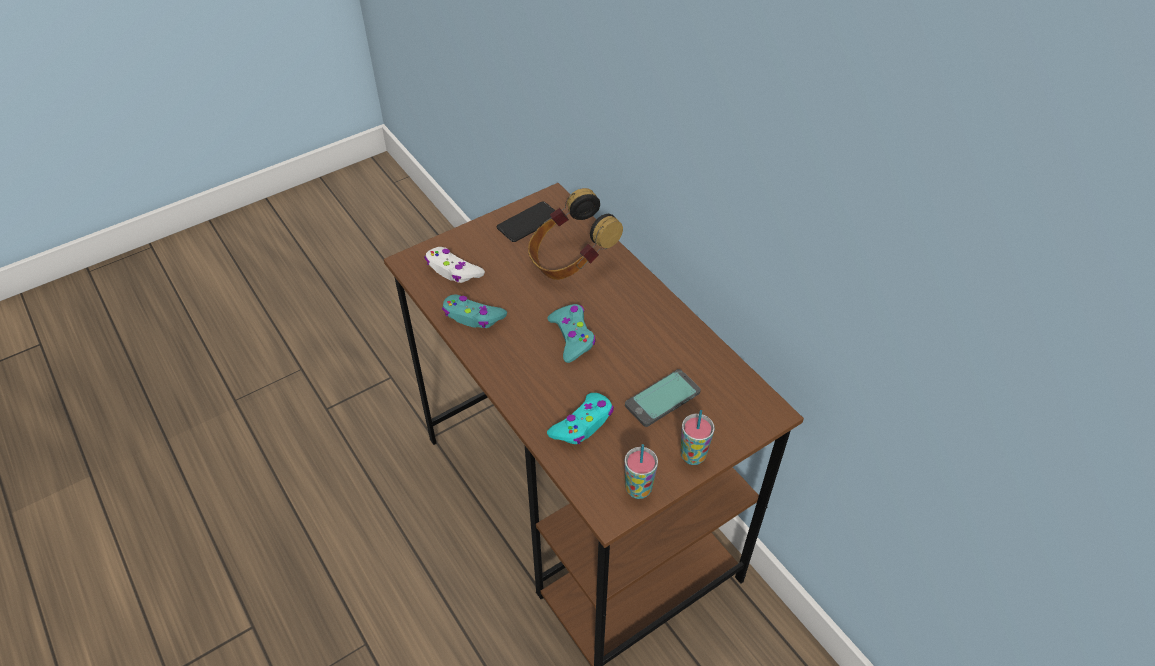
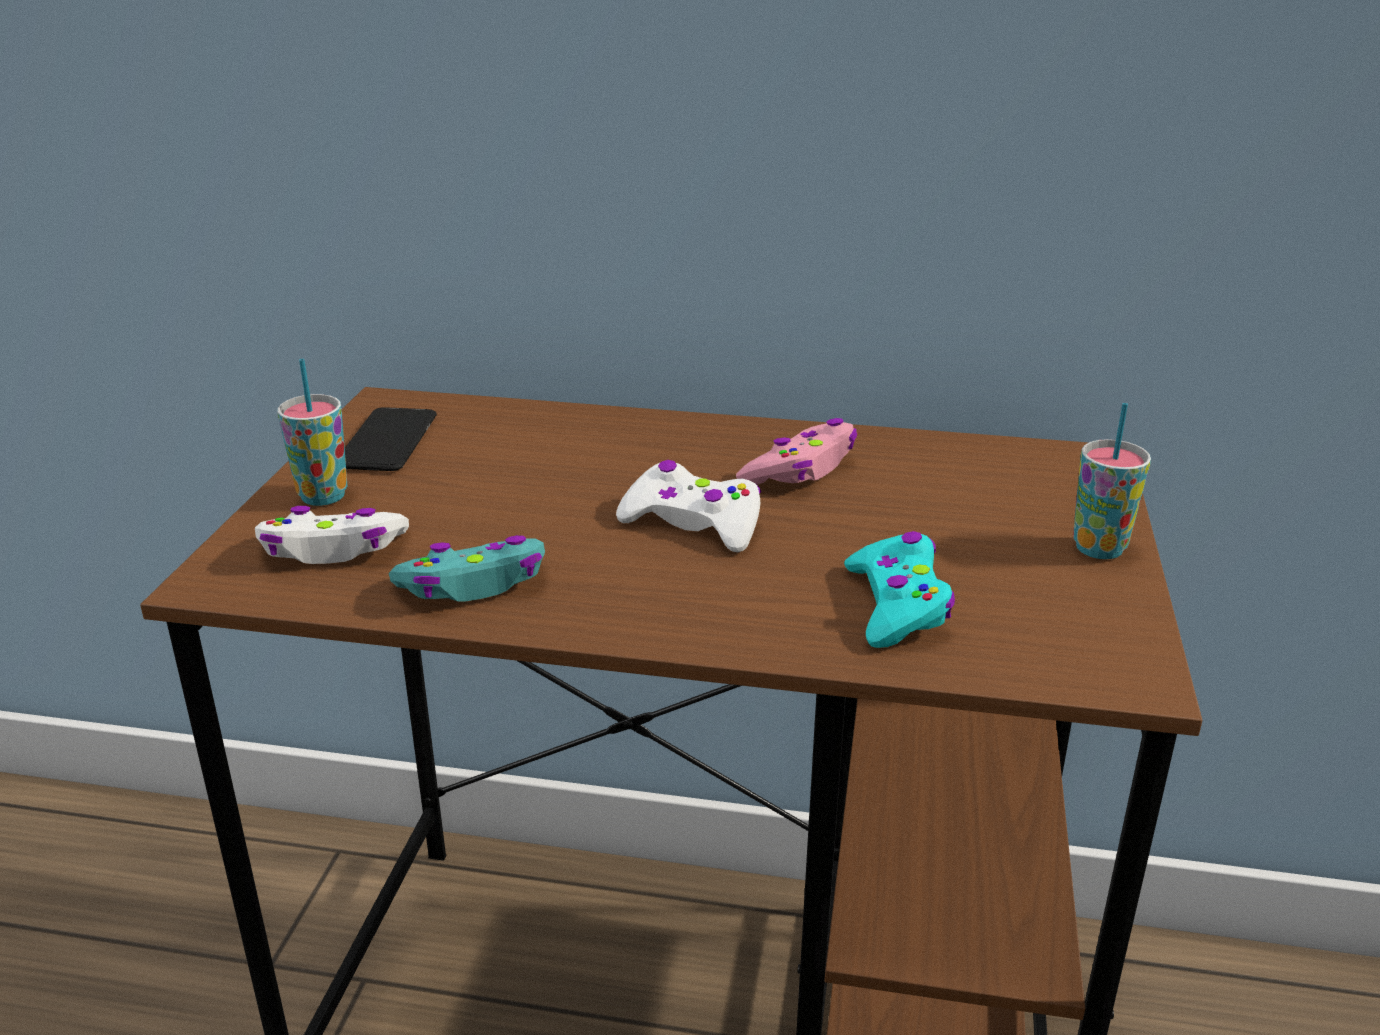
camera: 45 degrees left, 20 degrees down
(570, 260) = (536, 449): headphones -> none
(572, 337) = (693, 523): turquoise game controller -> white game controller
(638, 489) = (1112, 625): cup -> cup (323, 496)
(647, 336) = (801, 469): none -> pink game controller
(663, 399) = (947, 516): phone -> none

